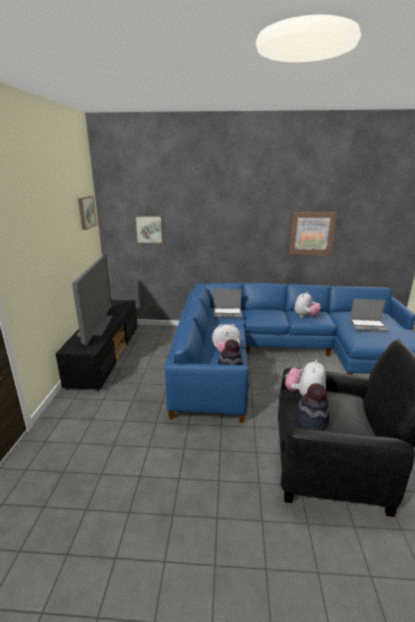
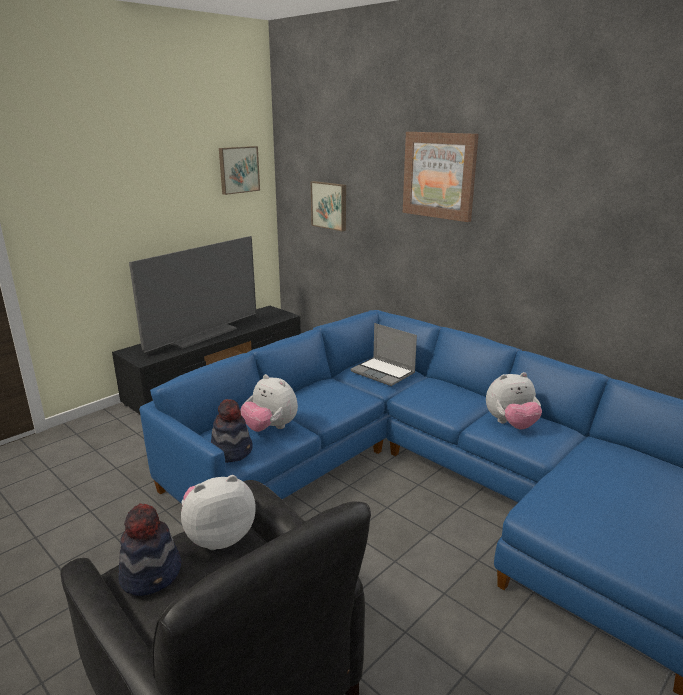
camera: 40 degrees right, 0 degrees up
(311, 233) = (594, 251): picture -> picture (439, 175)
(368, 326) = (613, 493): laptop -> none

